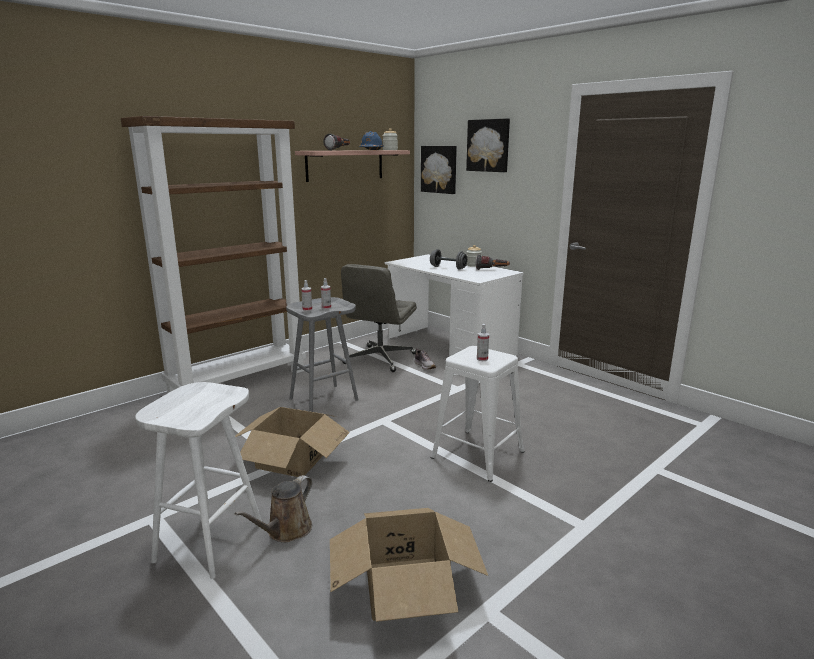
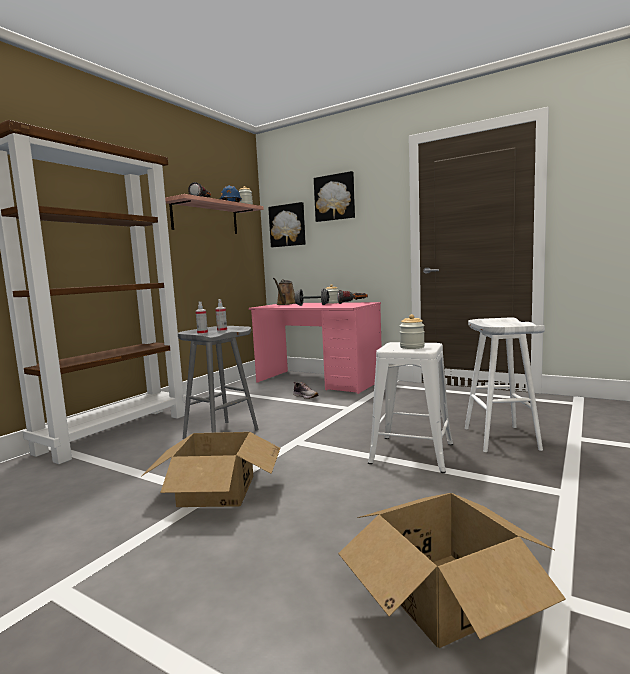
camera: 15 degrees left, 10 degrees down
(209, 540) = (153, 601): white stool -> white stool (499, 438)
(286, 531) = (254, 565): brown watering can -> brown watering can (286, 304)
(380, 359) = (258, 397): grey office chair -> none
(450, 347) = (318, 381): white desk -> pink desk
(482, 359) = (412, 347): spray bottle -> jar

